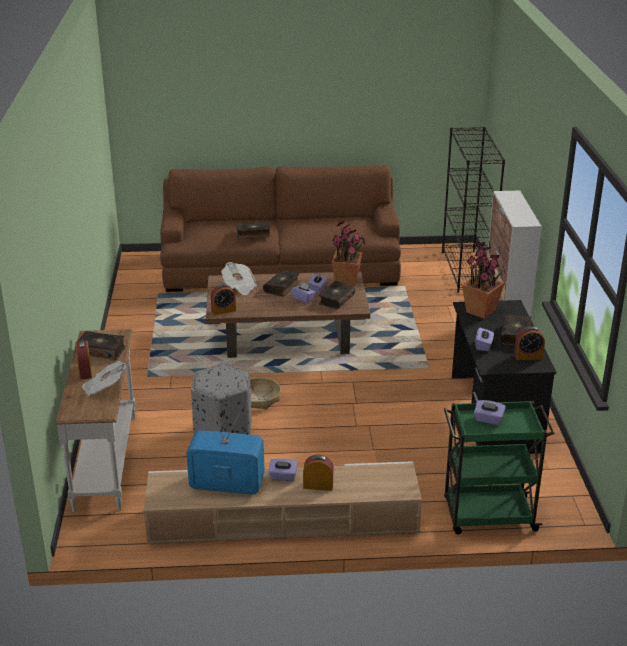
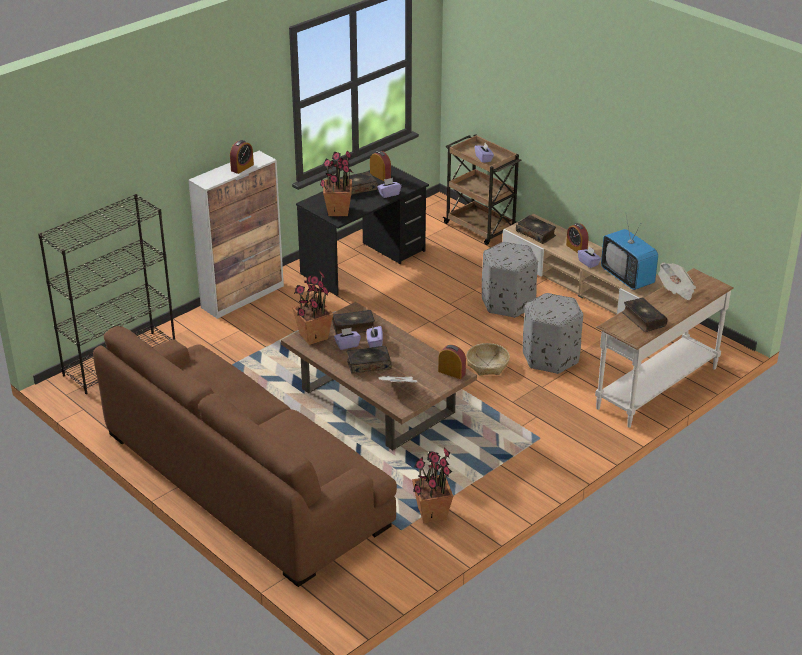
camera: 130 degrees left, 5 degrees up
(85, 371) = (674, 310): alarm clock -> alarm clock (242, 167)
(153, 308) = (431, 513): none -> potted plant
(253, 234) = (292, 425): book -> book (536, 233)
(329, 456) = (507, 303): none -> grey ottoman
(488, 515) = (480, 228): green cart -> brown cart

